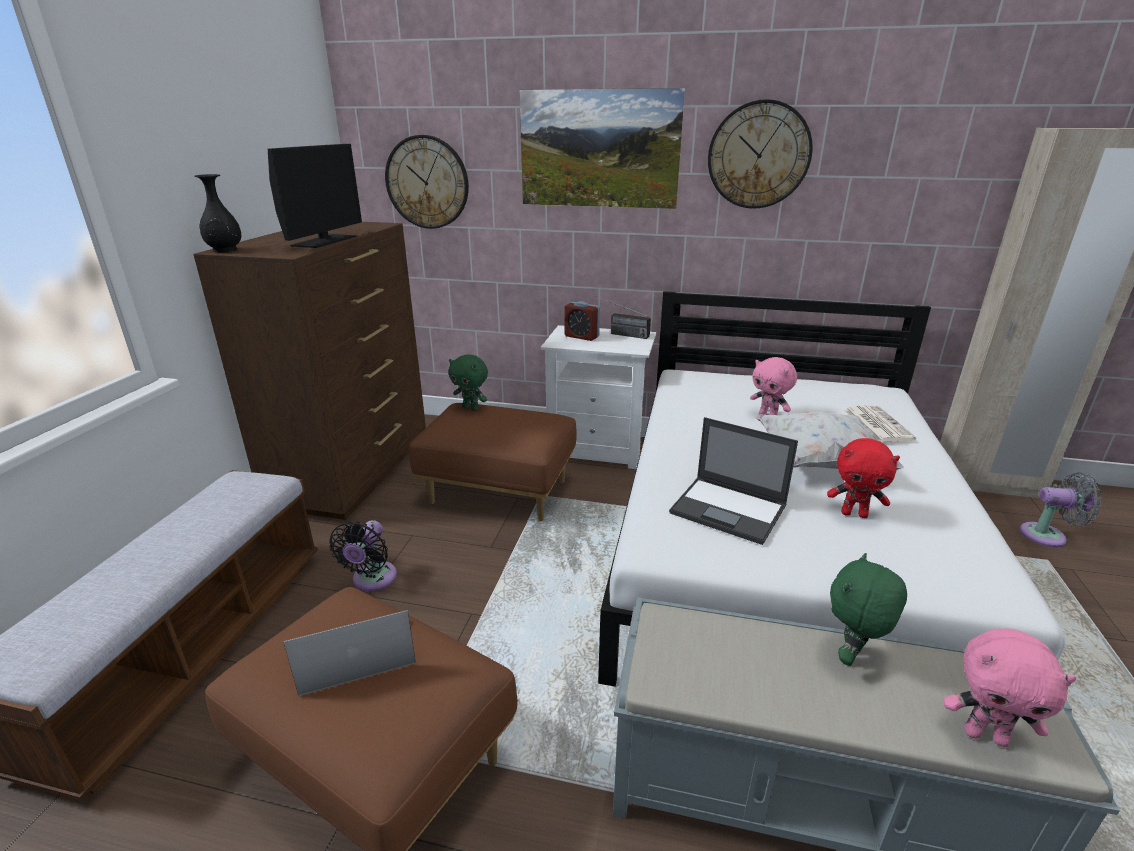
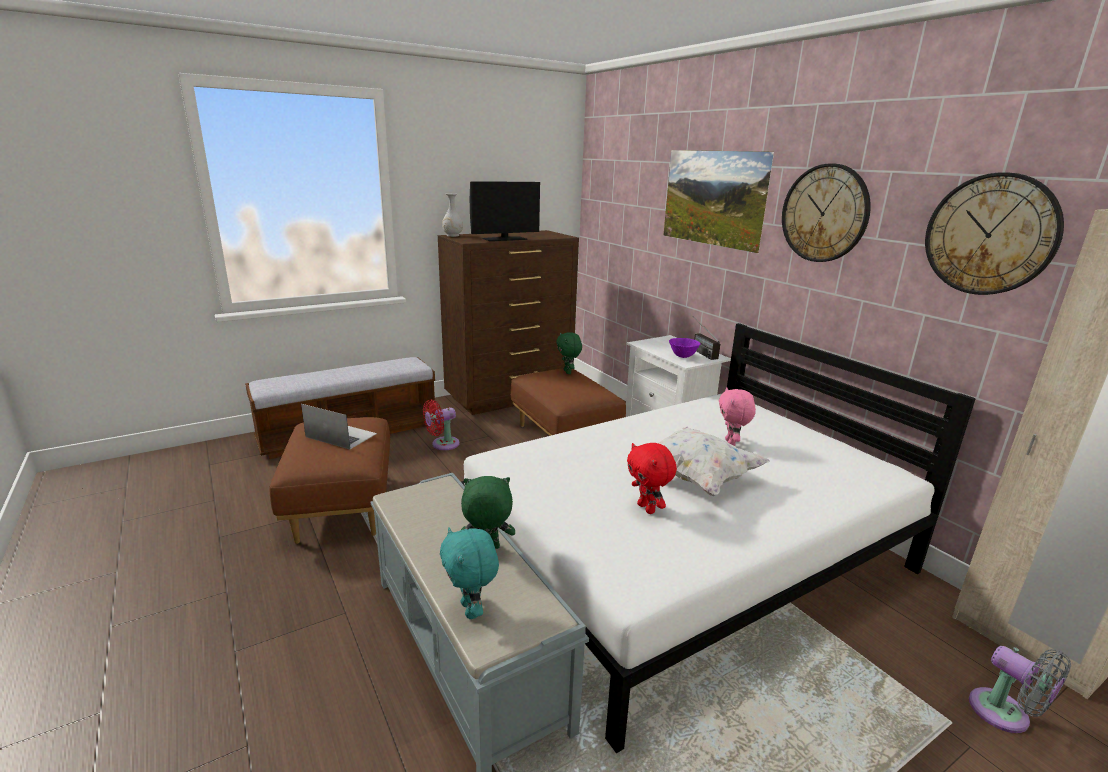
camera: 45 degrees right, 5 degrees down
(225, 250) = (452, 235): black vase -> white vase
(372, 580) = (442, 444): black fan -> red fan
(427, 182) = (616, 213): wall clock -> wall clock (990, 235)
(581, 336) = (667, 345): alarm clock -> none
(619, 344) = (682, 356): none -> purple bowl
(729, 510) = (572, 466): laptop -> none
(876, 424) = (810, 483): newspaper -> none
(985, 735) = (471, 610): pink plush toy -> turquoise plush toy

